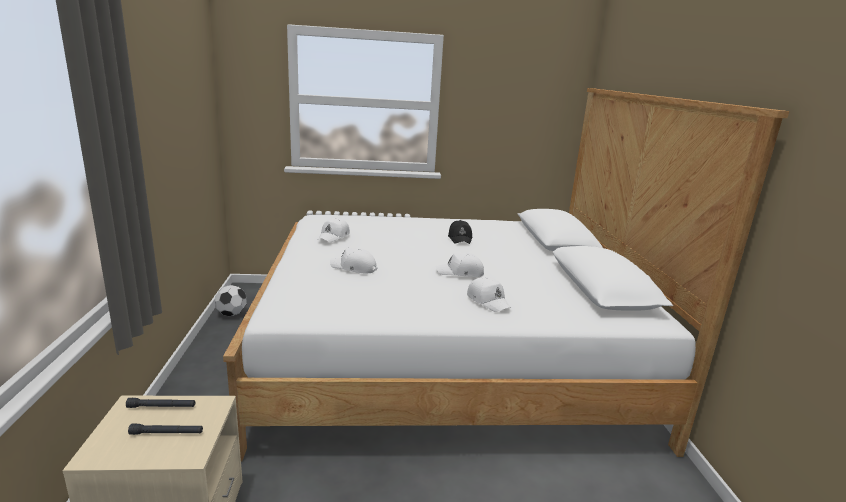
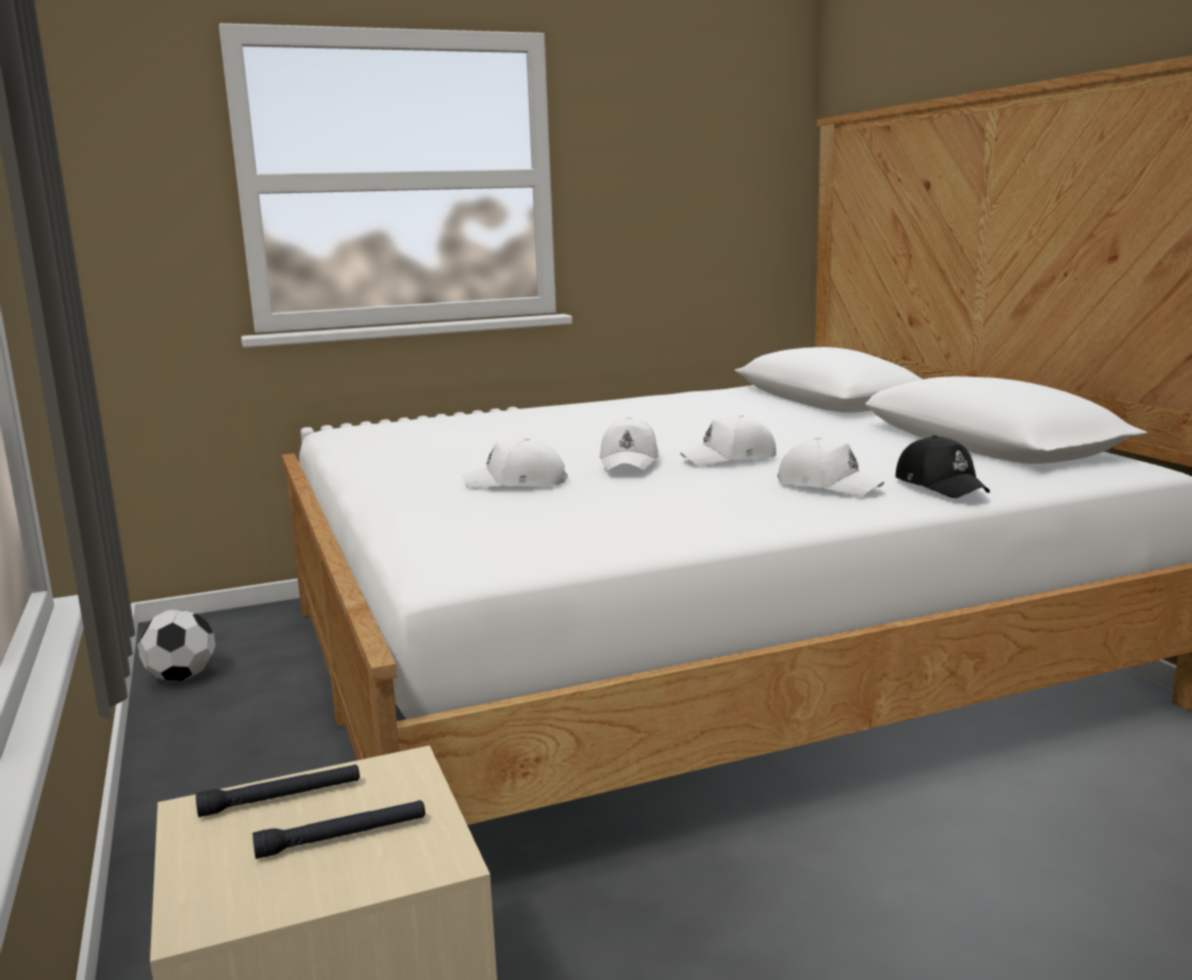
camera: 15 degrees left, 5 degrees down
(334, 236) = (420, 446): white cap -> white cap (630, 461)
(460, 238) = (666, 418): black cap -> black cap (941, 485)

